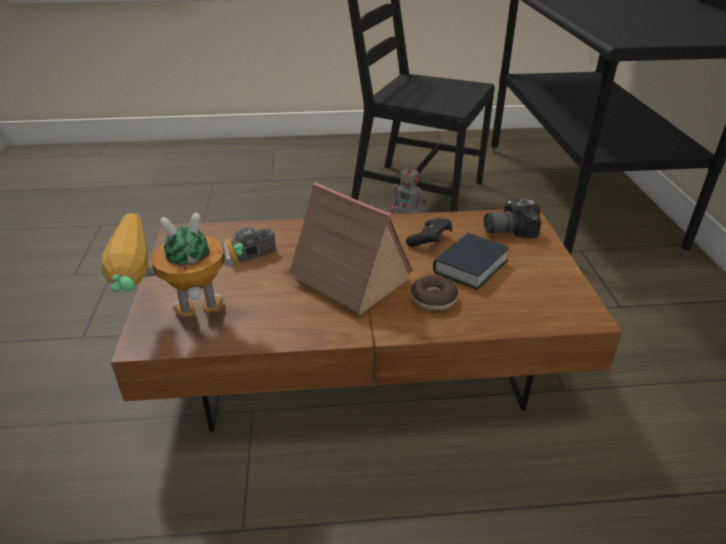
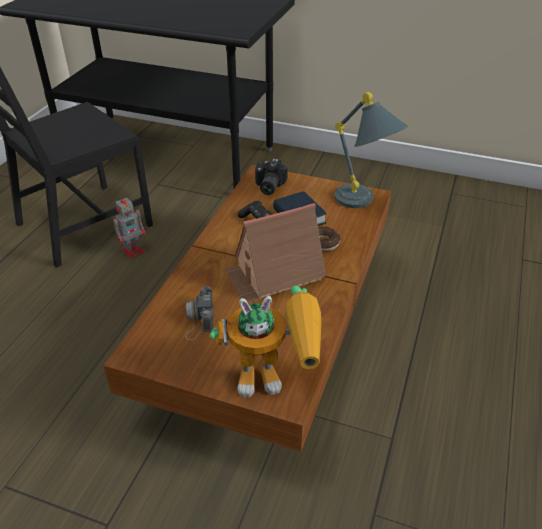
camera: 65 degrees left, 5 degrees up
(179, 323) = (275, 375): toy robot -> toy robot turned 105 degrees counterclockwise
(556, 312) = (363, 204): none -> grey table lamp

